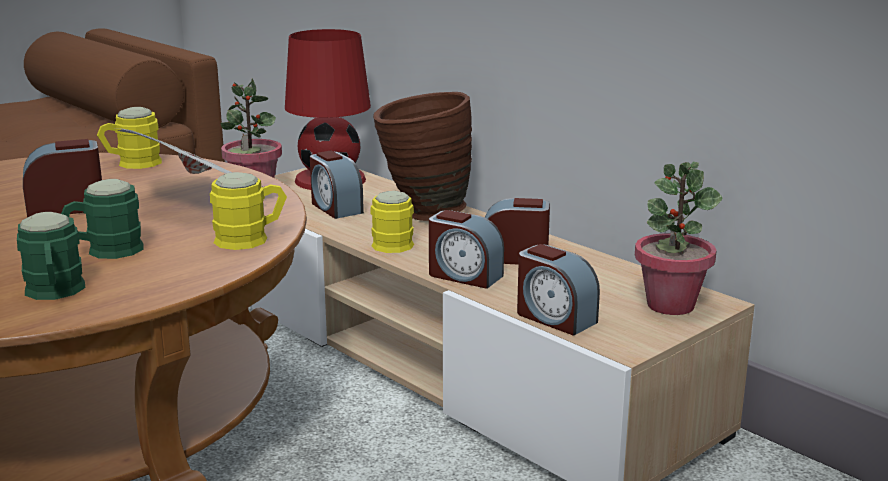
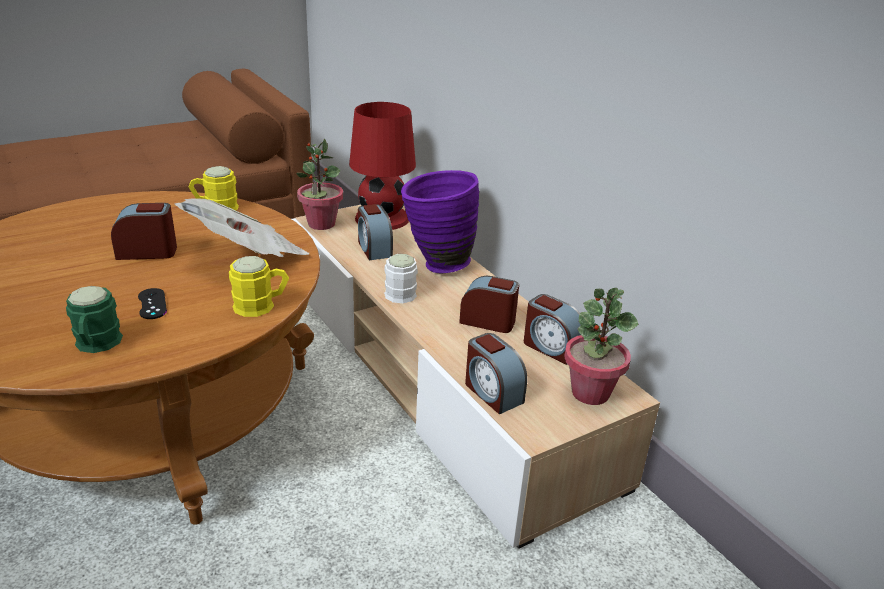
camera: 10 degrees right, 10 degrees up
(105, 251) = (152, 304): green mug -> black game controller
(389, 242) = (399, 291): yellow mug -> white mug
(422, 214) = (436, 264): brown vase -> purple vase
(464, 276) = (441, 335): alarm clock -> alarm clock (551, 347)

